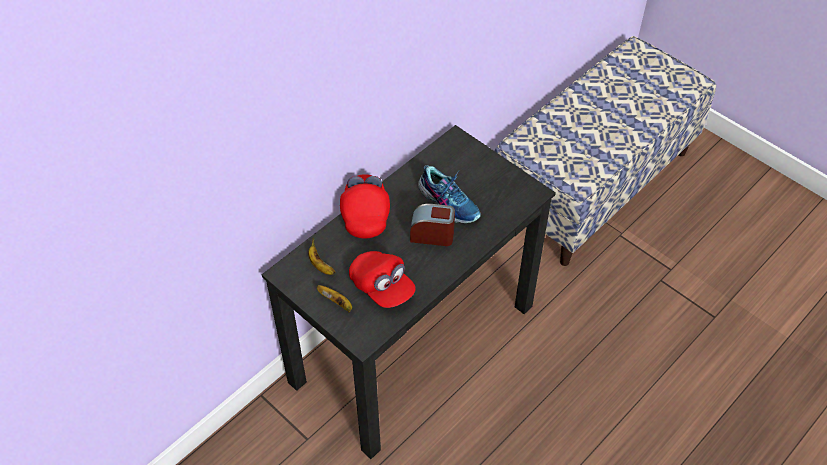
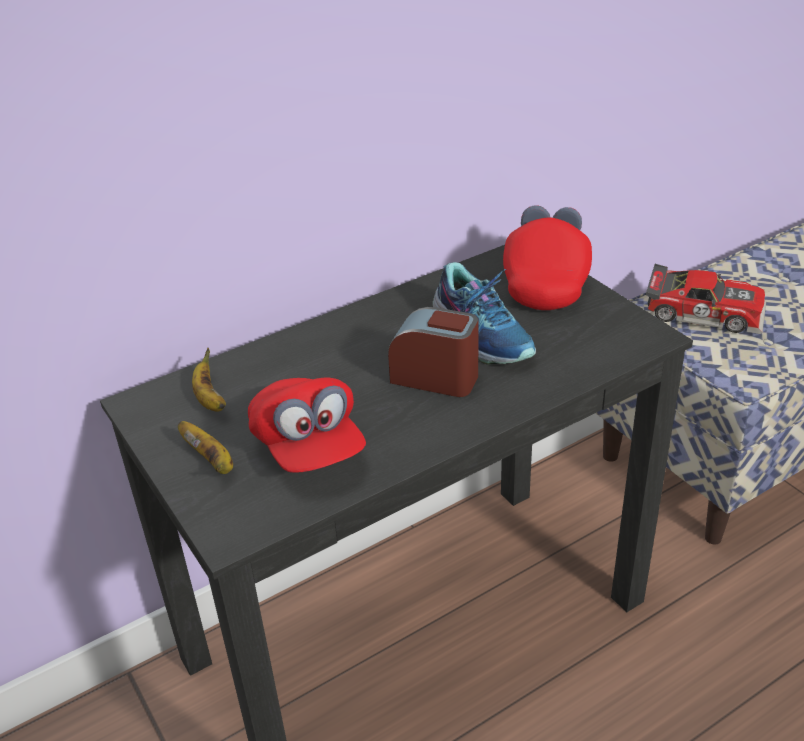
camera: 15 degrees right, 15 degrees down
(365, 214) = (325, 335): red cap -> red cap (546, 282)
(551, 138) = (704, 310): none -> toy car

